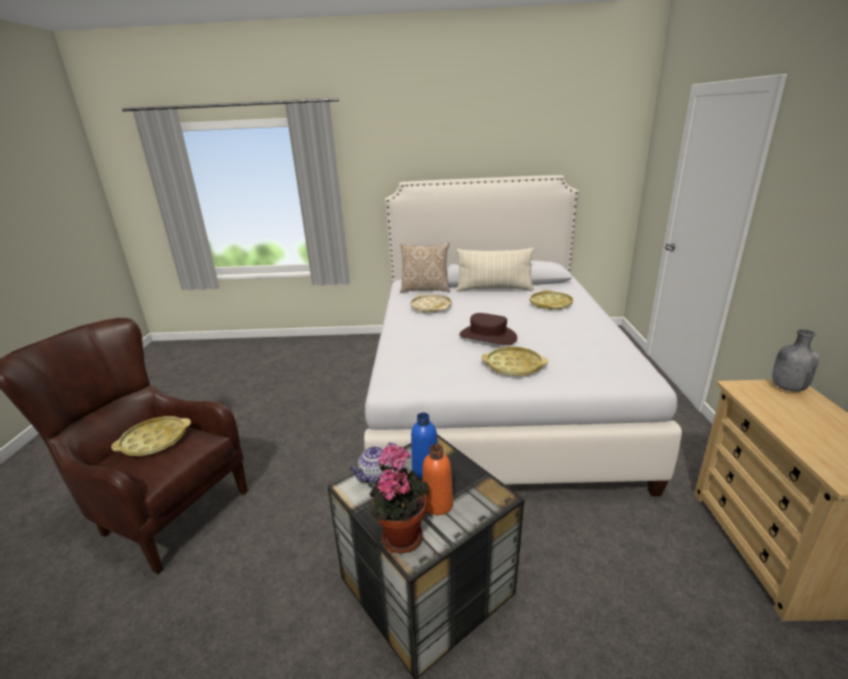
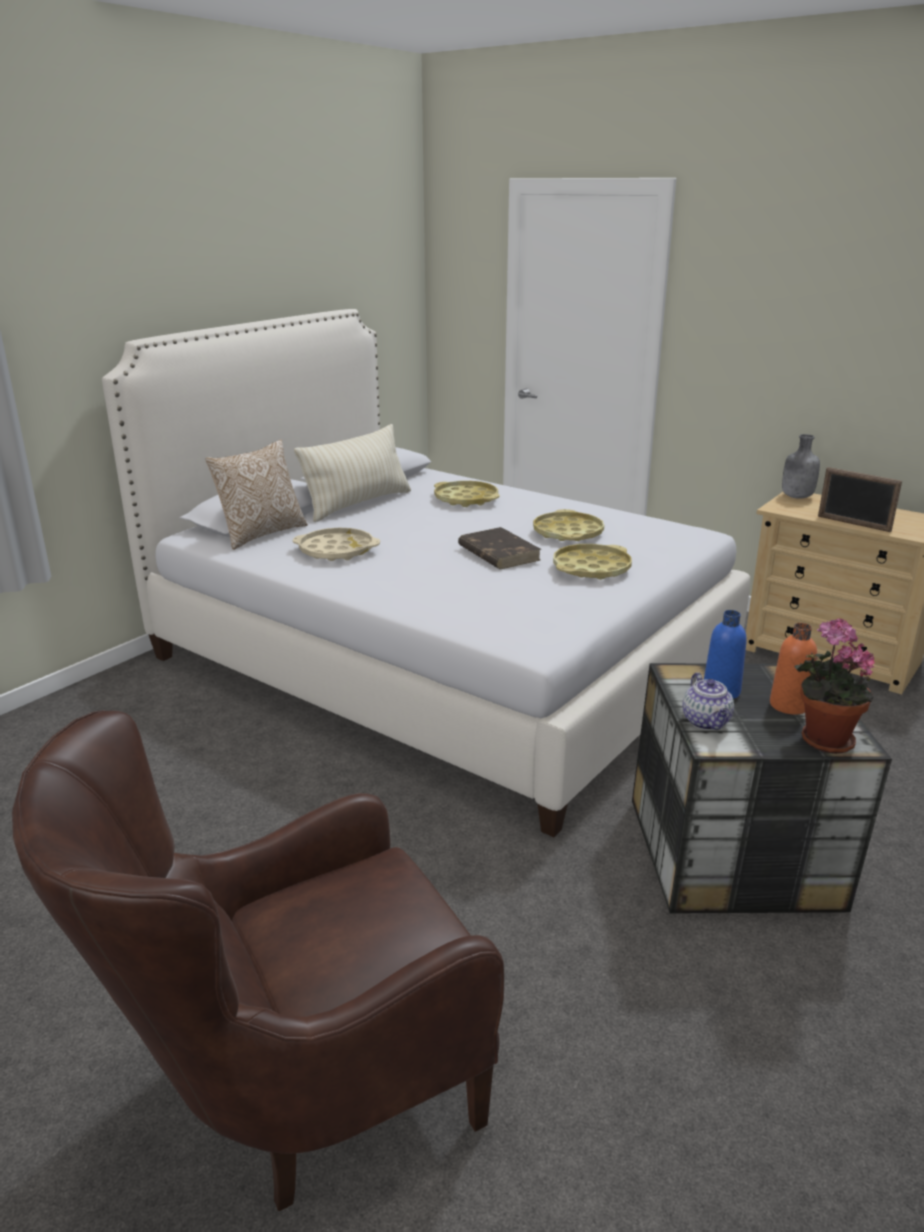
camera: 55 degrees left, 0 degrees up
(154, 441) = (323, 920): yellow tray -> yellow tray (567, 533)
(488, 336) = (498, 553): brown hat -> brown book
(785, 429) = (853, 524): none -> picture frame

